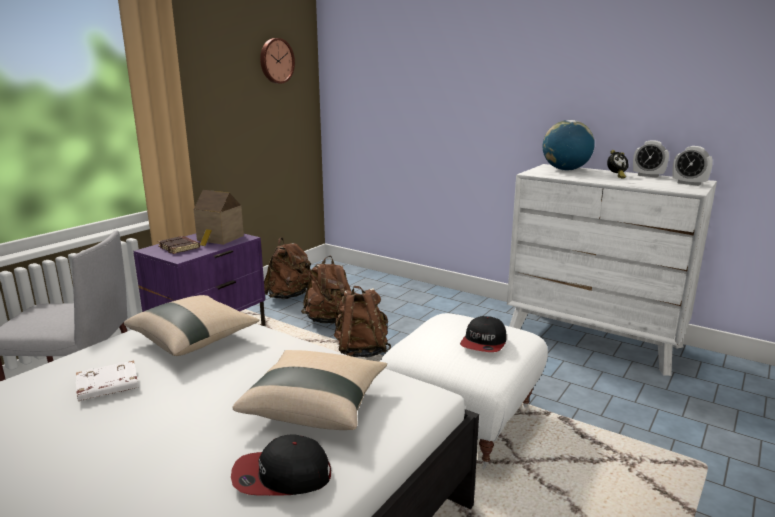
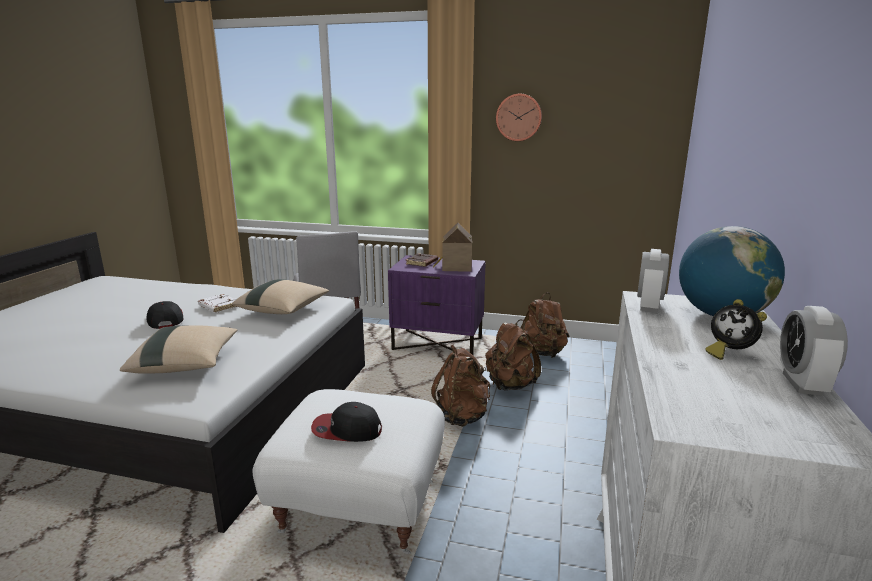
camera: 70 degrees right, 0 degrees up
(276, 61) = (614, 110): wall clock -> wall clock (519, 117)
(281, 476) = (103, 370): cap -> cap (165, 319)
(689, 183) = (780, 427): alarm clock -> alarm clock (648, 306)

